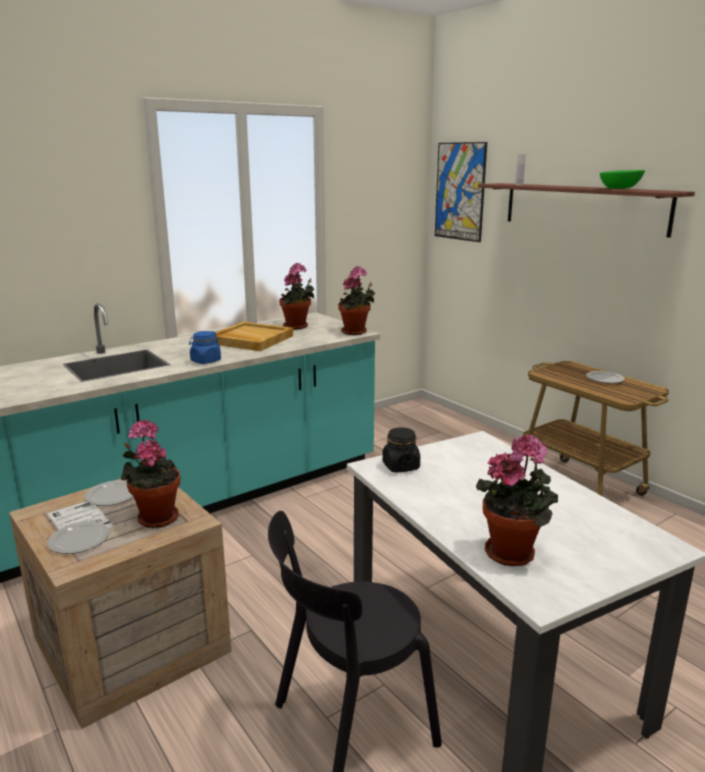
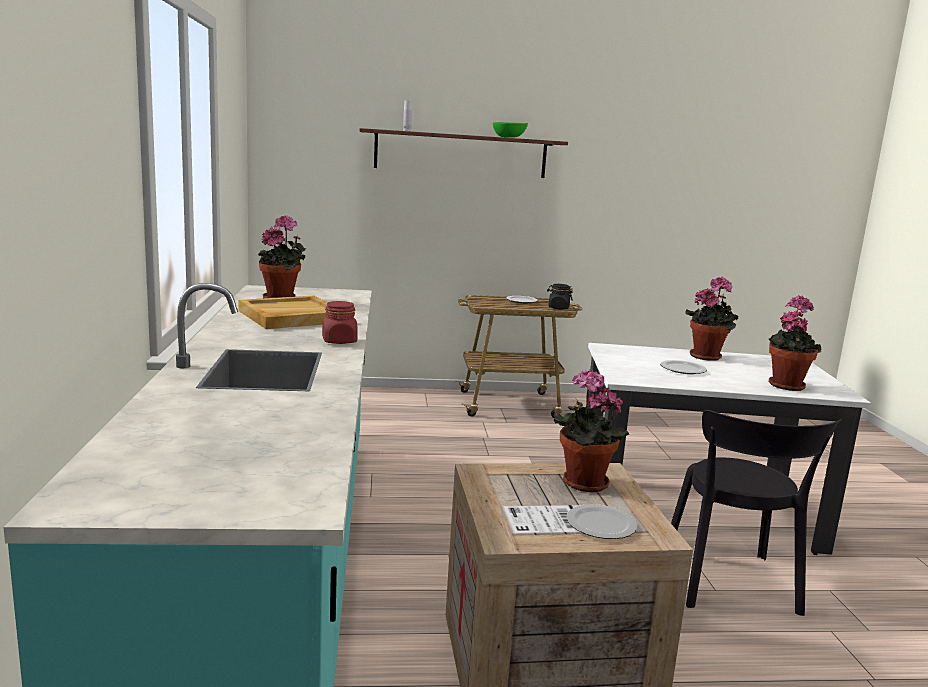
camera: 60 degrees left, 5 degrees down
(112, 495) = (504, 494): plate -> plate (682, 369)
(205, 361) = (339, 341): blue jar -> red jar
(356, 332) = (351, 293): potted plant -> potted plant (707, 356)
(400, 466) = (631, 373): black jar -> black jar (558, 308)
(460, 191) = (301, 136): picture -> none

